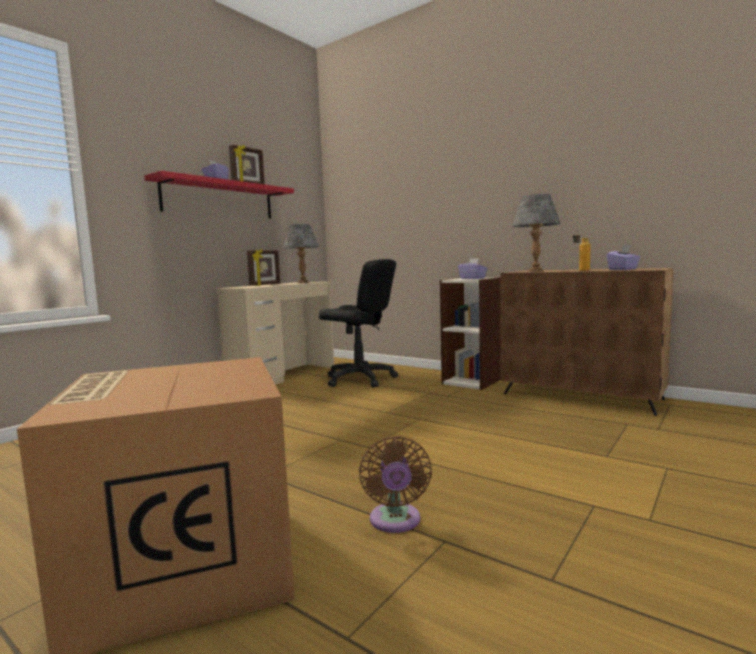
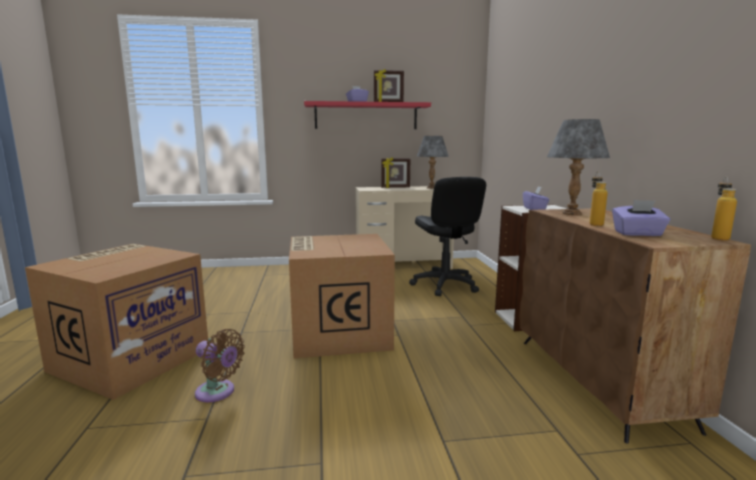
camera: 45 degrees right, 5 degrees up
(367, 435) = (338, 332): none -> cardboard box
(395, 522) = (218, 392): brown fan -> brown fan turned 105 degrees counterclockwise
(651, 268) = (718, 237): none -> bottle

